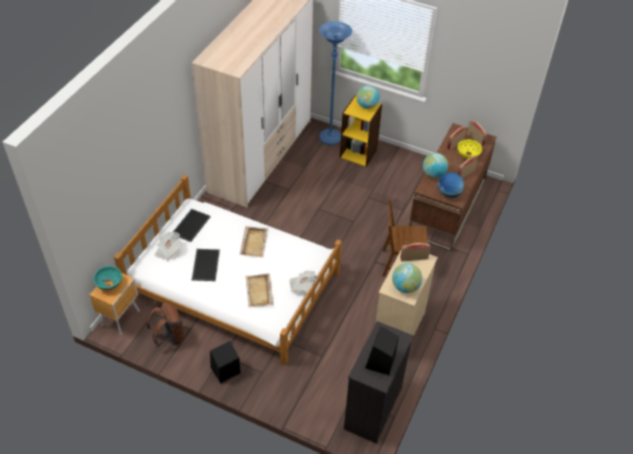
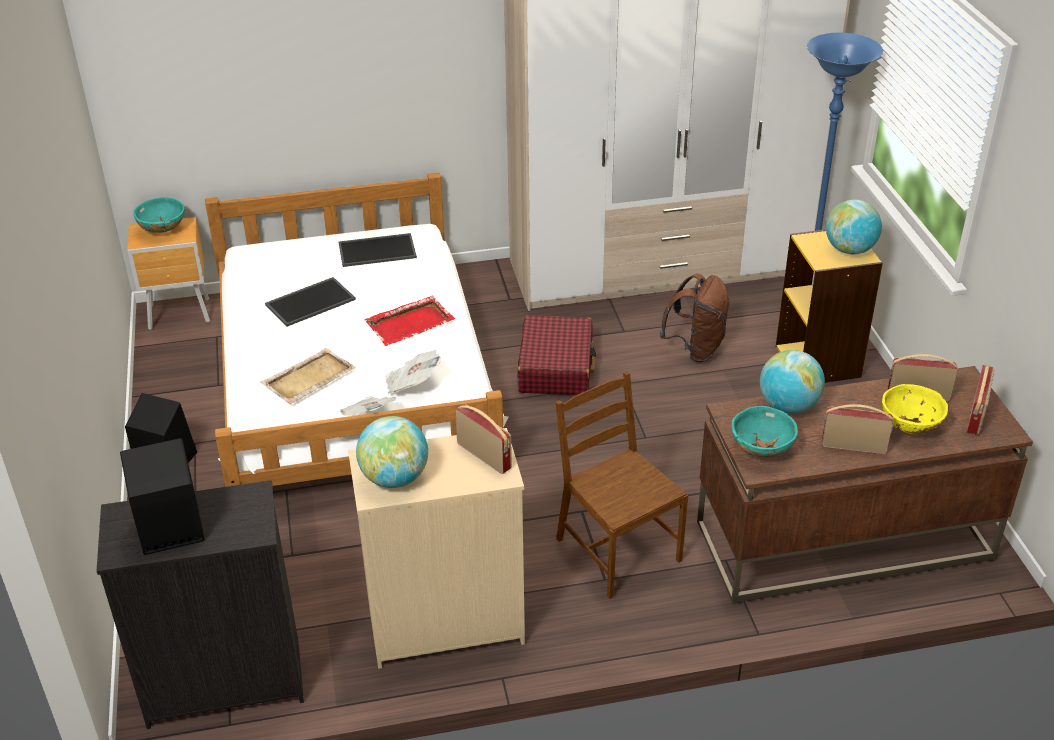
camera: 55 degrees right, 10 degrees down
(168, 251) = (303, 257): newspaper -> newspaper (412, 384)
(169, 338) = (183, 374): brown backpack -> brown backpack (695, 349)
(254, 242) = (410, 323): beige tray -> red tray
(290, 220) = (556, 367): none -> red suitcase
(449, 194) = (761, 450): globe -> turquoise bowl

